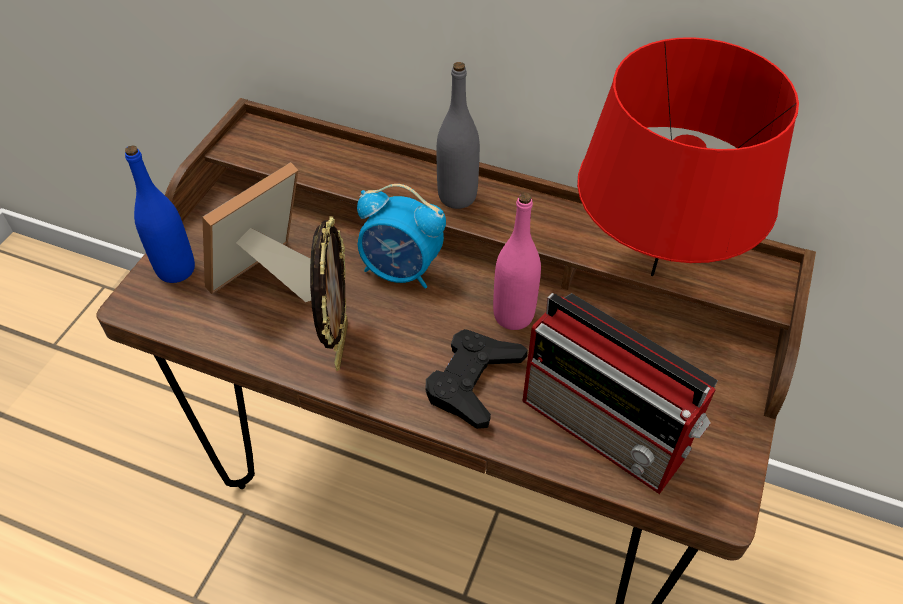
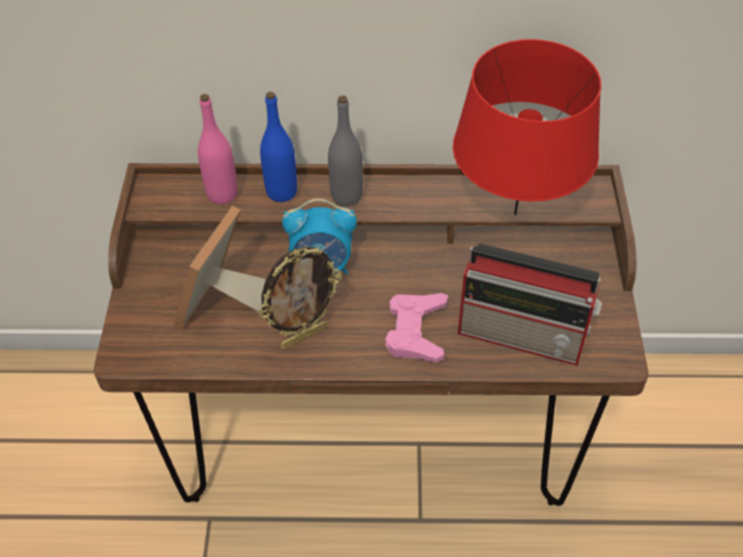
camera: 20 degrees left, 0 degrees up
(176, 269) = (140, 319): blue bottle -> blue bottle (281, 192)
(339, 345) = (303, 336): picture frame -> picture frame turned 75 degrees clockwise
(473, 381) = (416, 331): black game controller -> pink game controller
(513, 315) = (422, 274): pink bottle -> pink bottle (222, 194)

